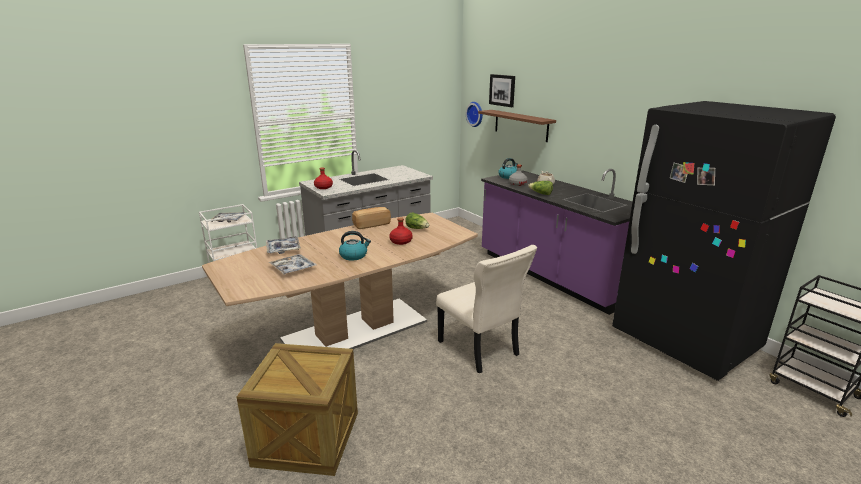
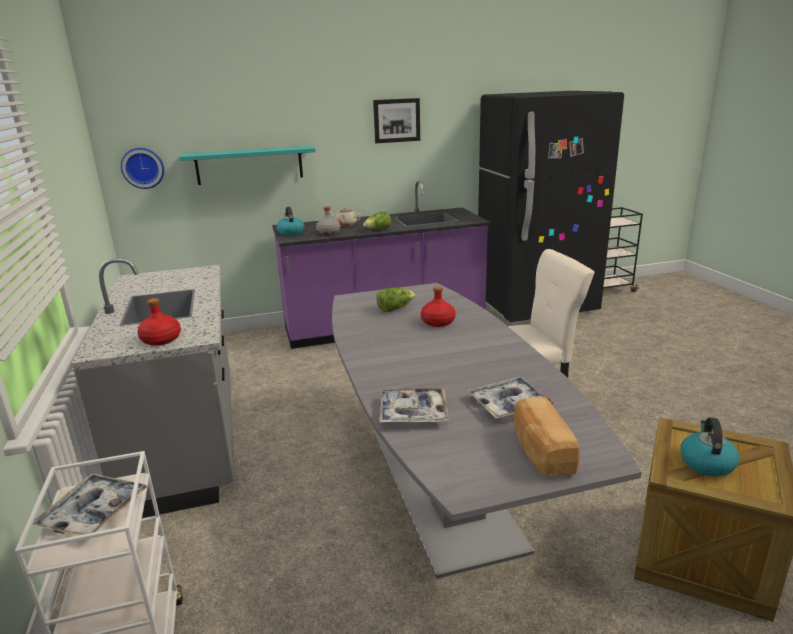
camera: 70 degrees left, 0 degrees up
(354, 256) = (476, 355): kettle -> kettle (706, 462)
(355, 330) = (442, 486): brown dining table -> grey dining table
(371, 224) = (350, 335): bread -> bread (541, 452)
(502, 90) = (198, 120): picture -> picture (396, 120)
(521, 125) = (249, 165): brown shelf -> turquoise shelf

